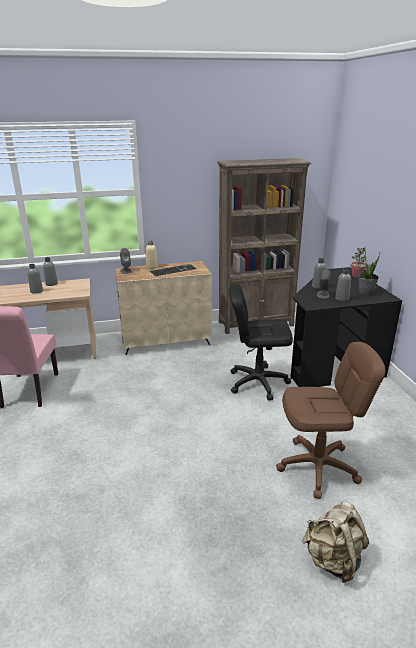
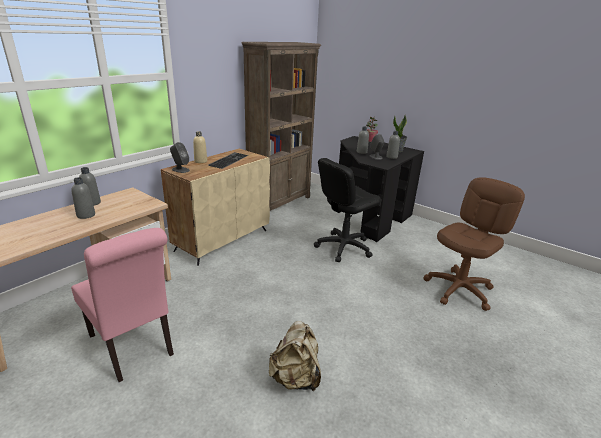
camera: 40 degrees left, 0 degrees up
(333, 559) = (545, 343): beige backpack -> beige backpack (295, 378)

